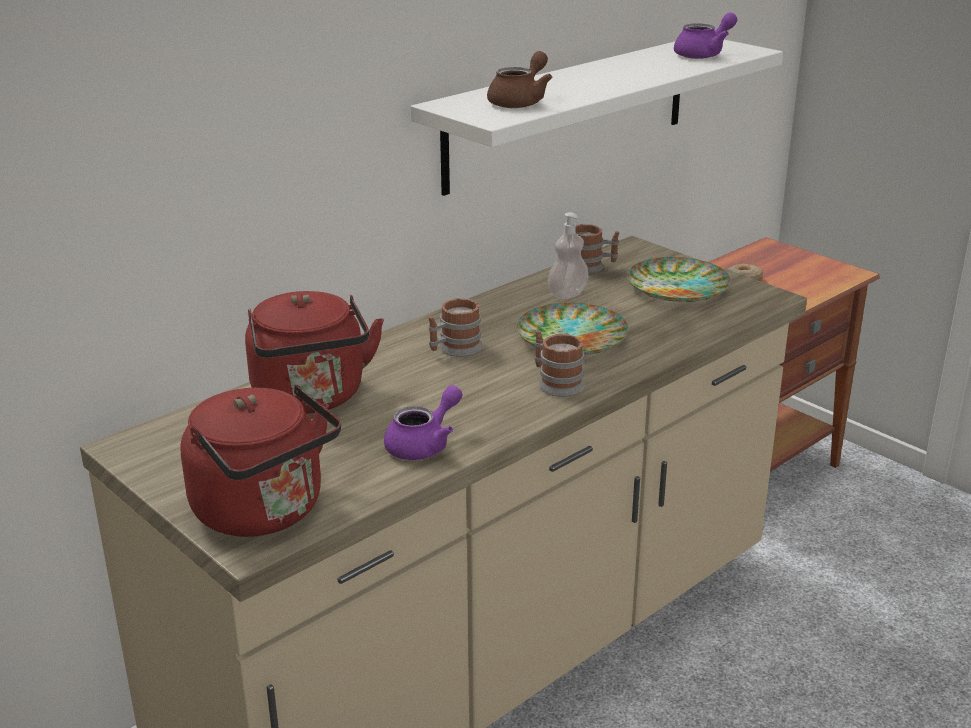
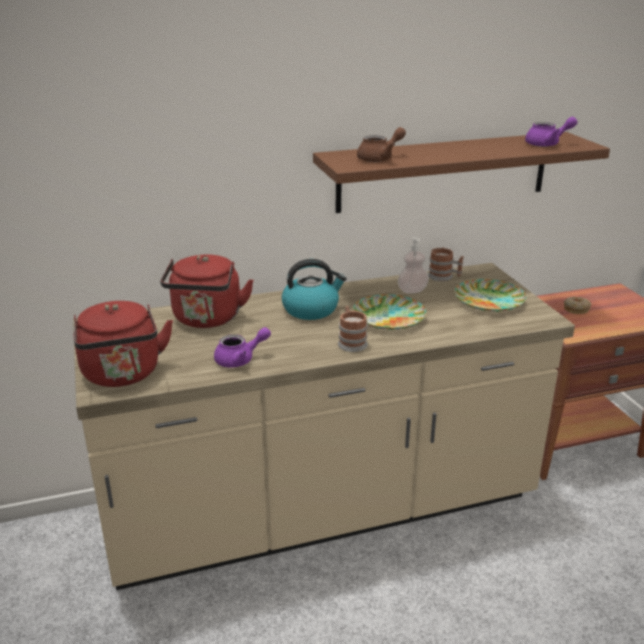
camera: 25 degrees right, 0 degrees up
(454, 349) = (311, 309): mug -> kettle
(569, 111) = (443, 172): white shelf -> brown shelf

